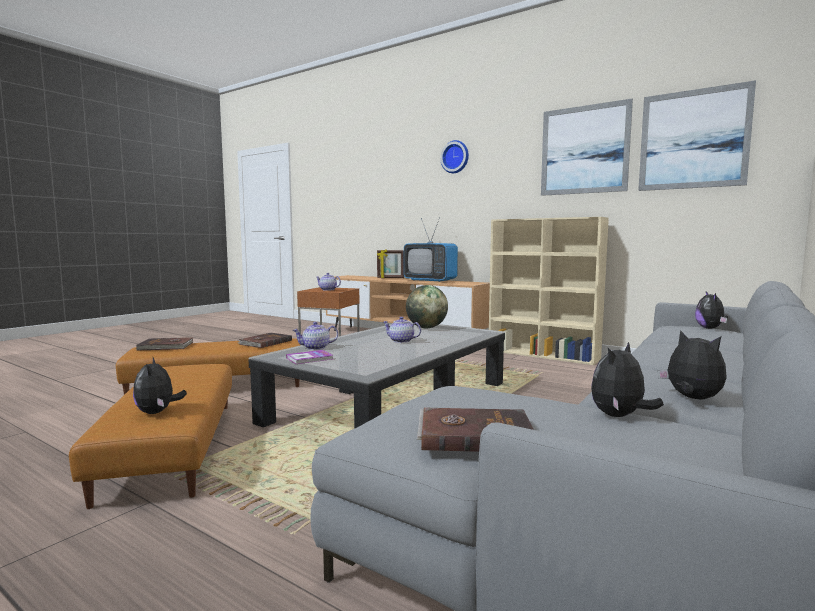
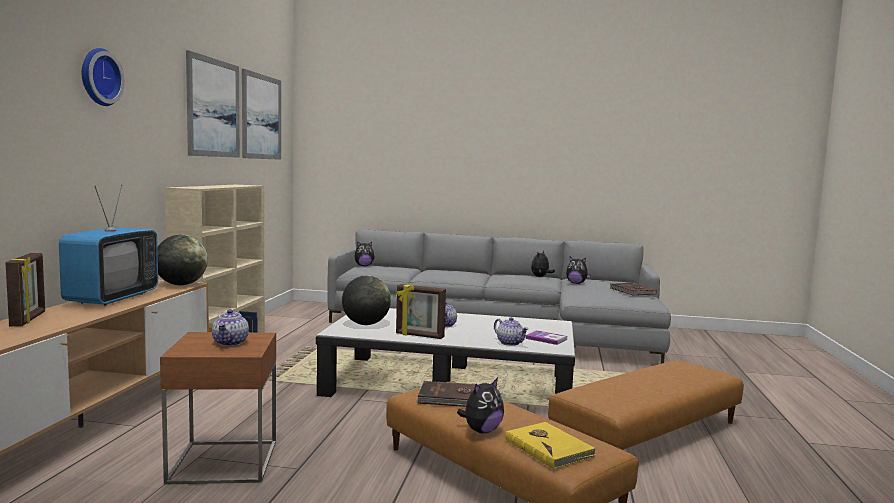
camera: 115 degrees left, 0 degrees up
(158, 412) = (681, 371): plush toy -> plush toy (481, 430)
(166, 346) = (549, 448): brown book -> yellow book
(373, 333) = (419, 336): none -> picture frame
(468, 284) = (181, 284): none -> globe

